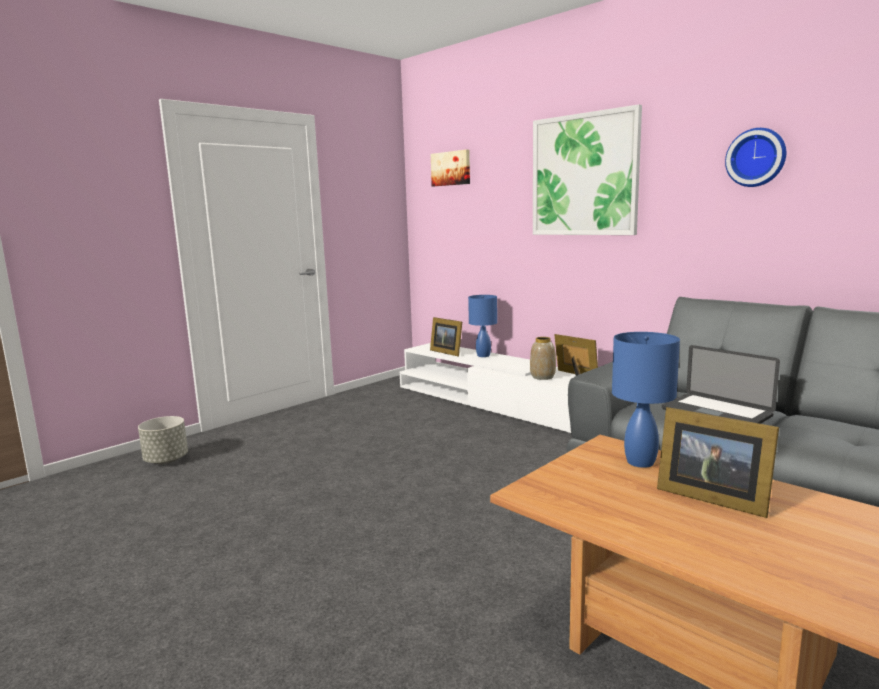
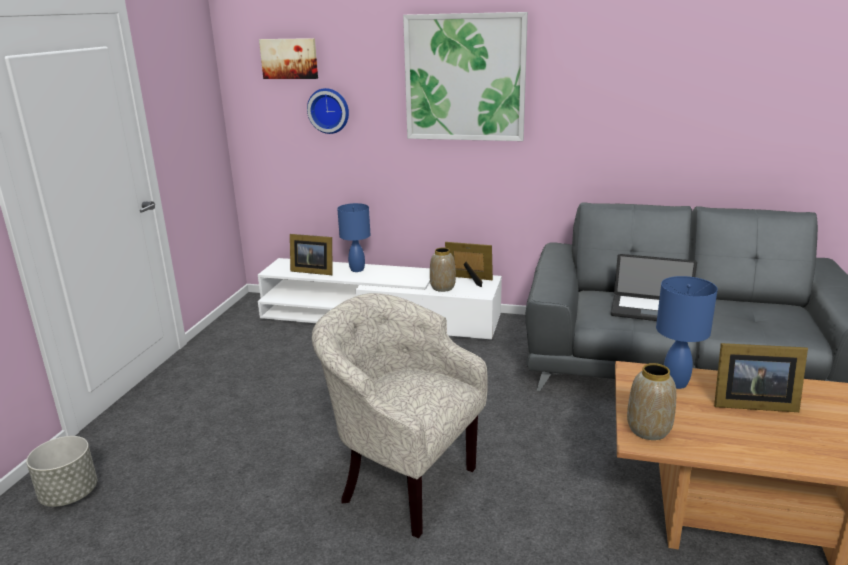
camera: 30 degrees left, 10 degrees up
(377, 515) = (402, 483): none -> beige armchair
(549, 488) = (649, 430): none -> vase
(756, 157) = (637, 73): wall clock -> wall clock (329, 110)

